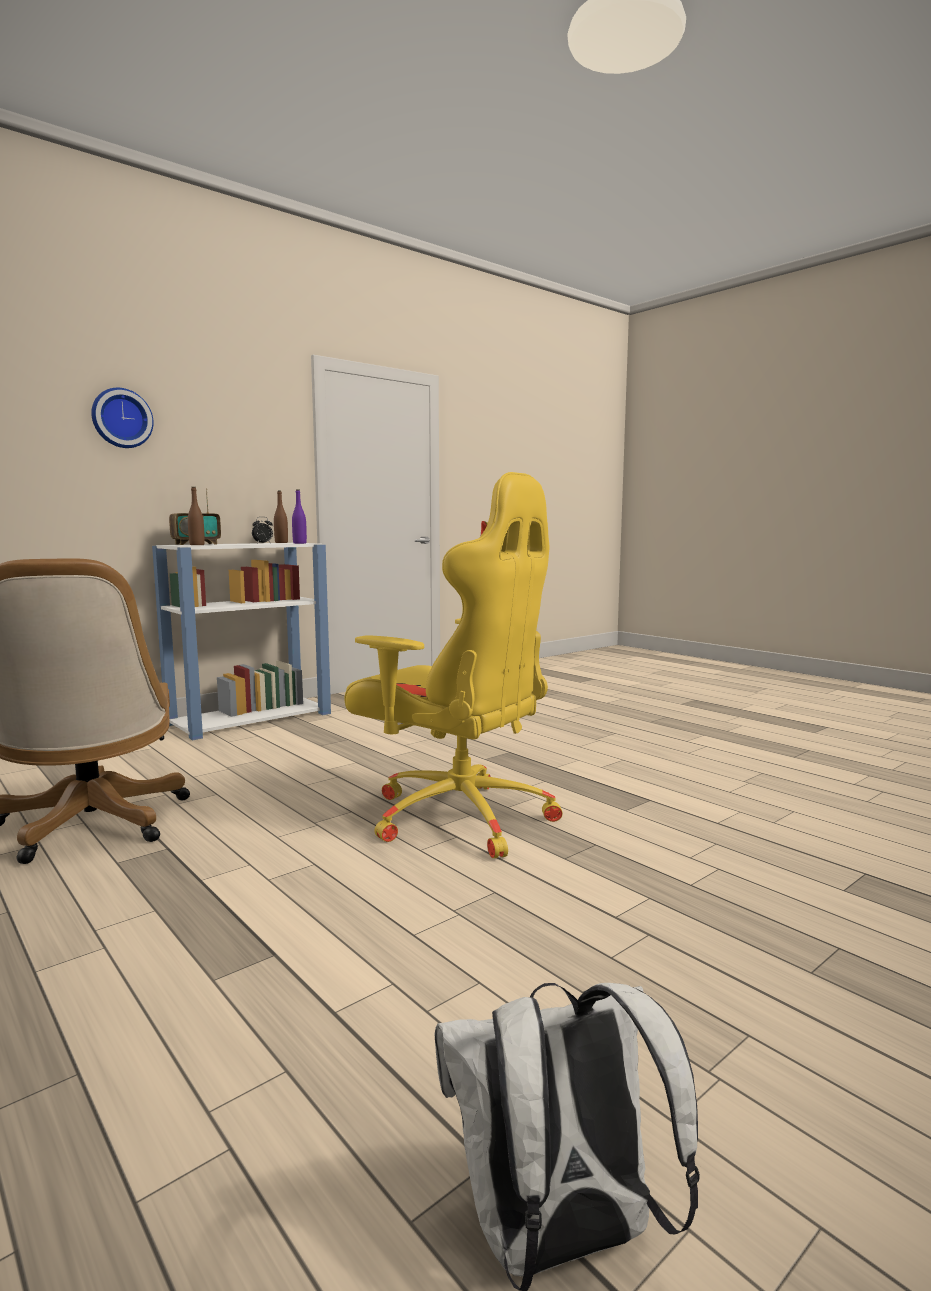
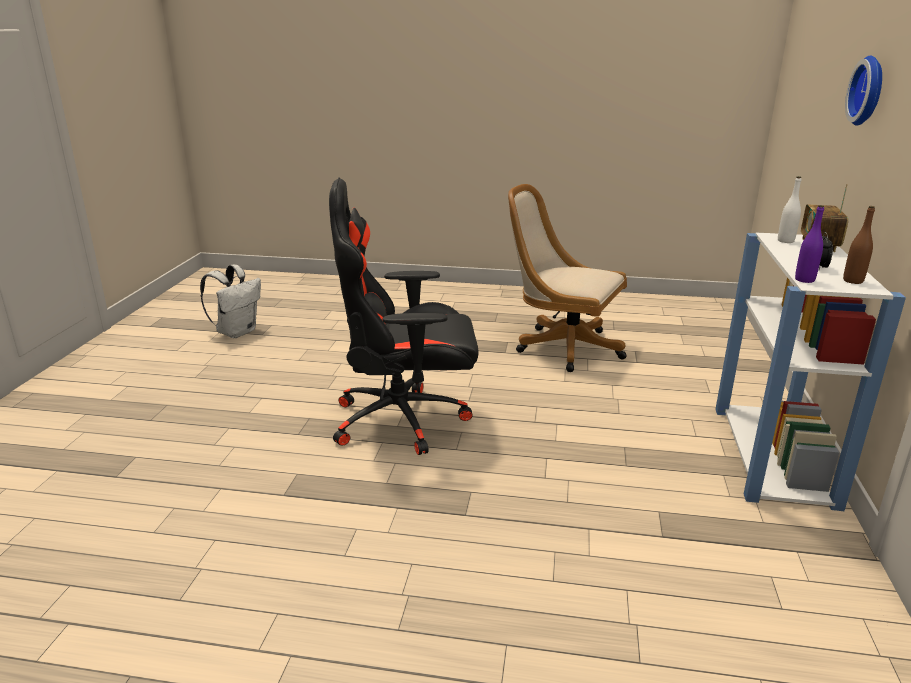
camera: 140 degrees right, 15 degrees up
(197, 545) = (785, 241): brown bottle -> white bottle
(449, 814) = (409, 421): yellow office chair -> black office chair

